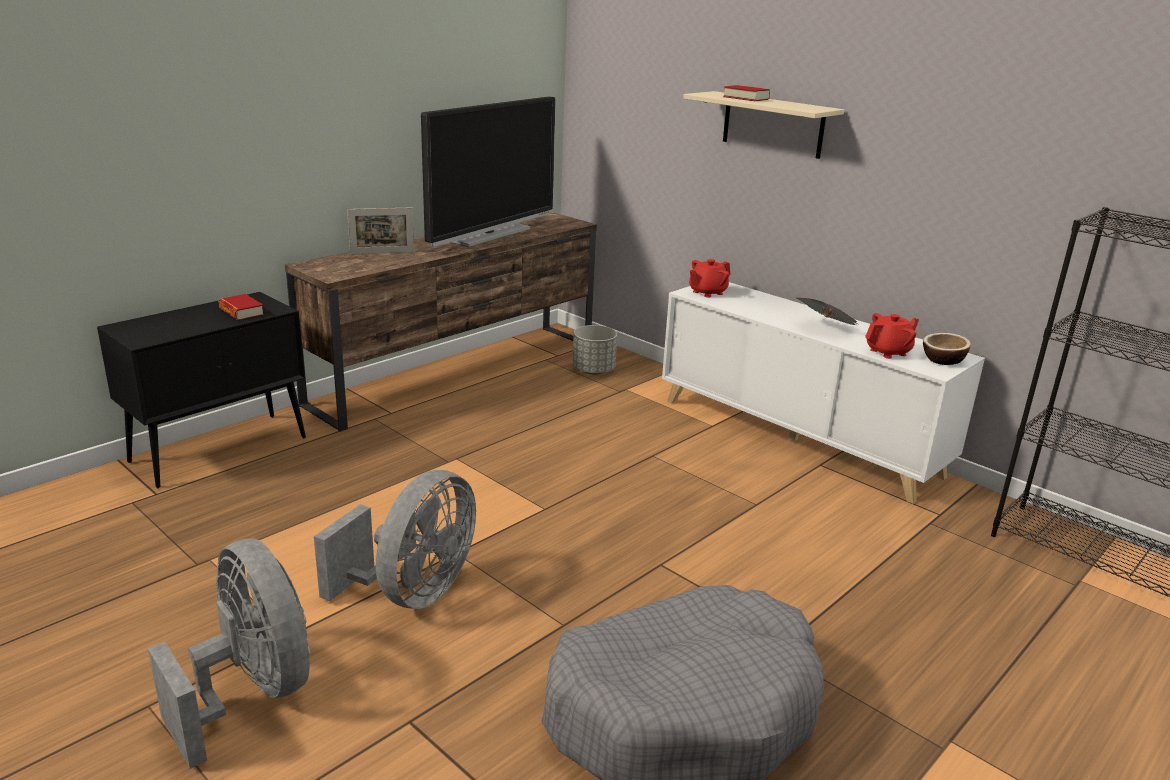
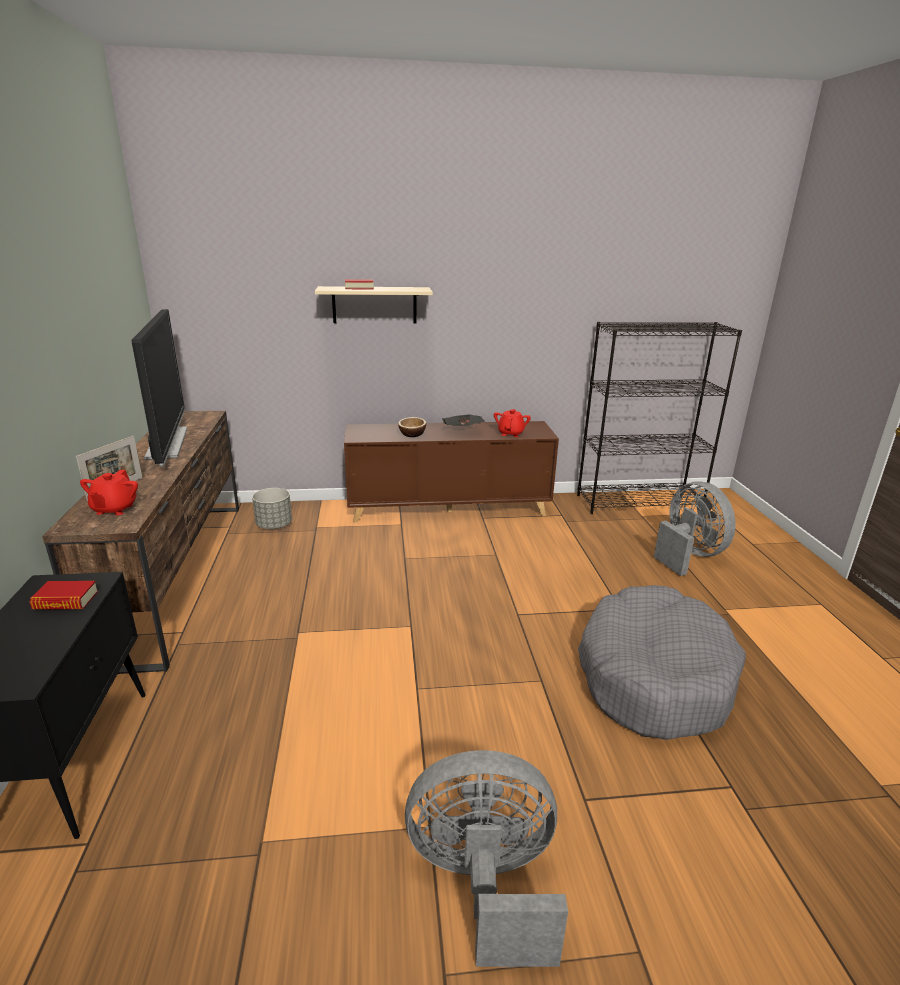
camera: 50 degrees left, 0 degrees up
(412, 593) = (442, 732): grey fan -> grey fan (688, 555)
(707, 292) = (364, 434): red teapot -> red teapot (114, 509)
(798, 437) = (449, 508): white cabinet -> brown cabinet
(943, 360) = (535, 428): bowl -> bowl (412, 434)

